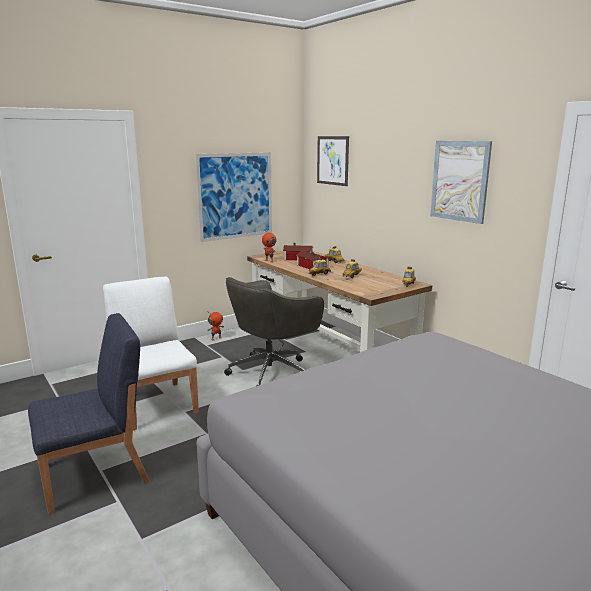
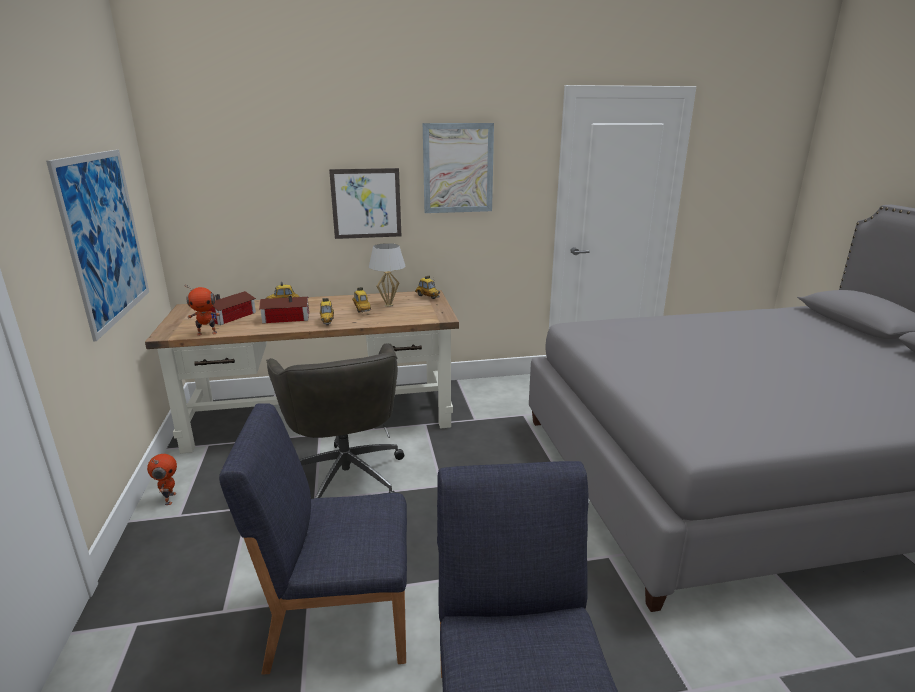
camera: 65 degrees left, 5 degrees up
(156, 404) = (338, 617): white chair -> blue chair
(332, 160) = (225, 157): picture -> picture (366, 203)
(371, 280) = (389, 305): none -> white table lamp

